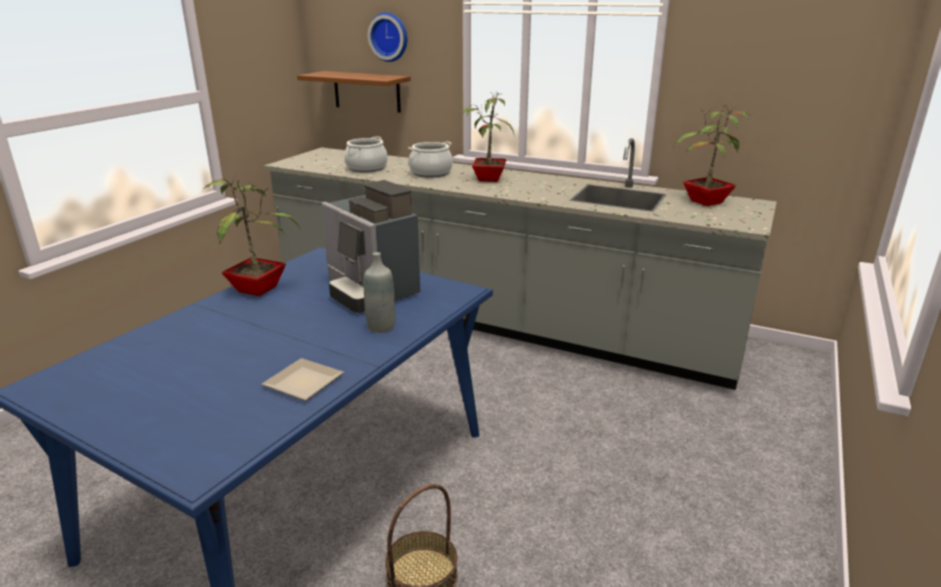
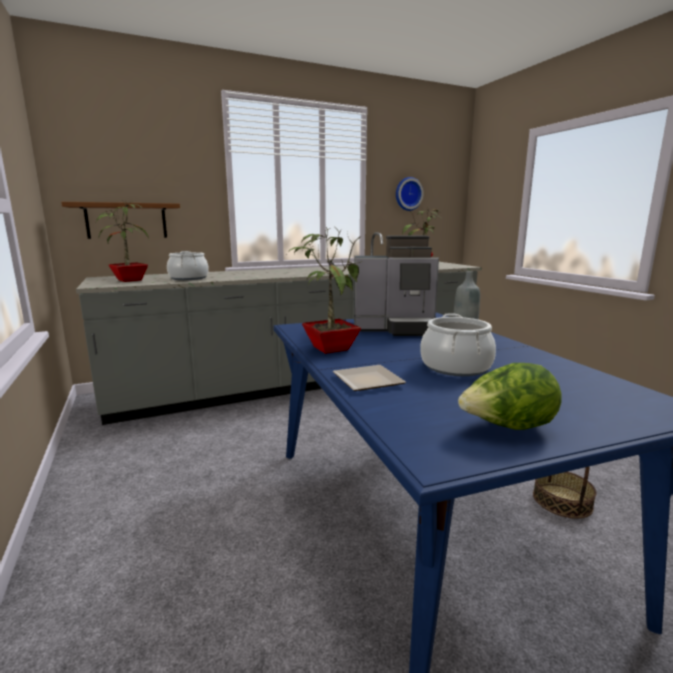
camera: 50 degrees left, 10 degrees down
(100, 399) = (506, 428): none -> lettuce
(303, 381) = (535, 362): plate -> plate (365, 381)
(389, 37) = (151, 170): wall clock -> wall clock (407, 194)
(431, 173) = (248, 274): cooking pot -> cooking pot (456, 367)
(487, 179) = (295, 271): potted plant -> potted plant (128, 280)

